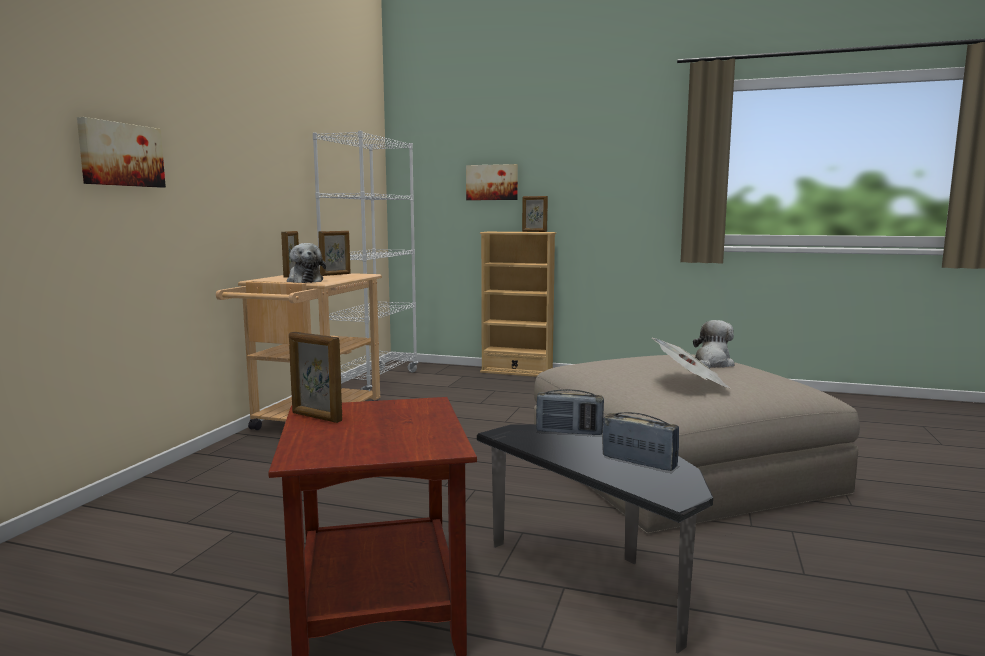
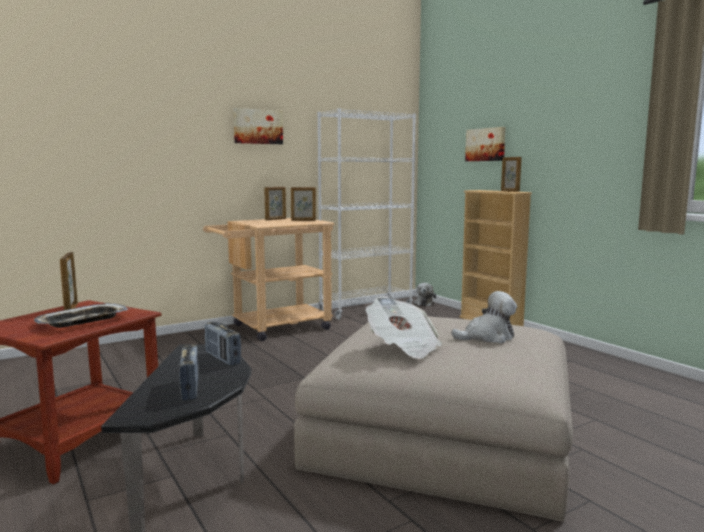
camera: 40 degrees right, 0 degrees up
(120, 154) = (134, 138): picture -> picture (257, 126)
(304, 281) = (260, 223): plush toy -> plush toy (424, 303)
(403, 424) = (82, 321): none -> tray

